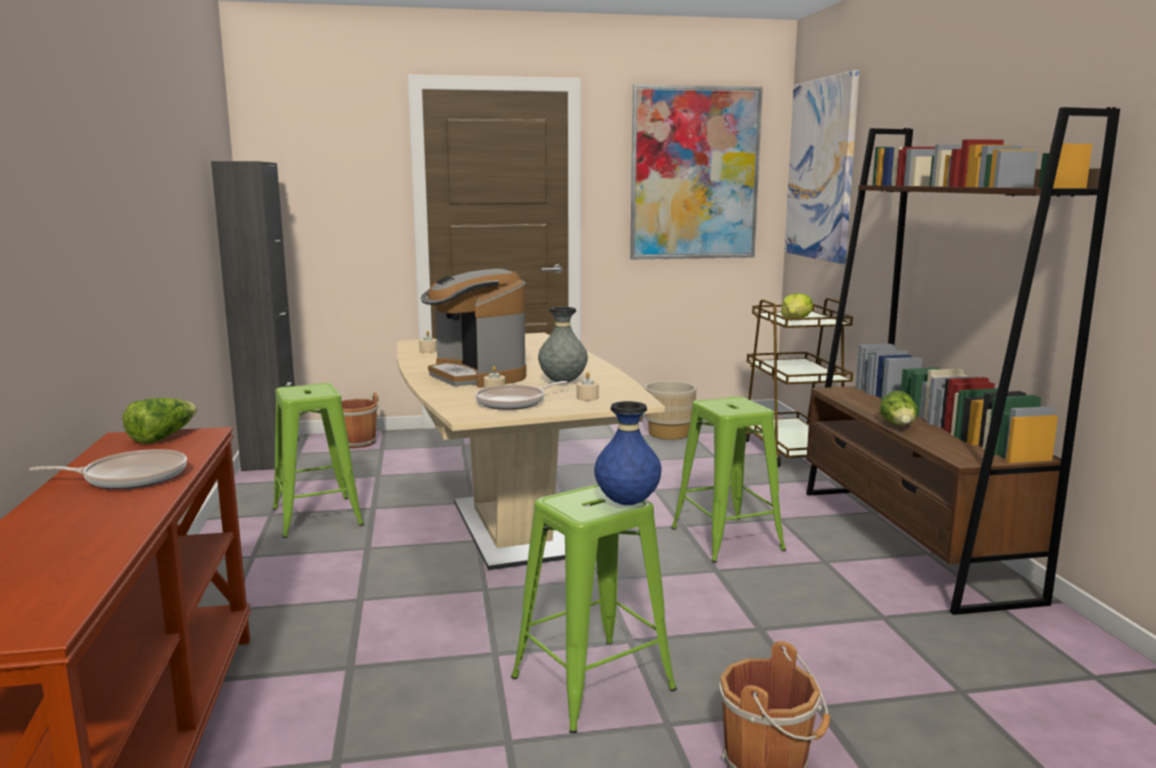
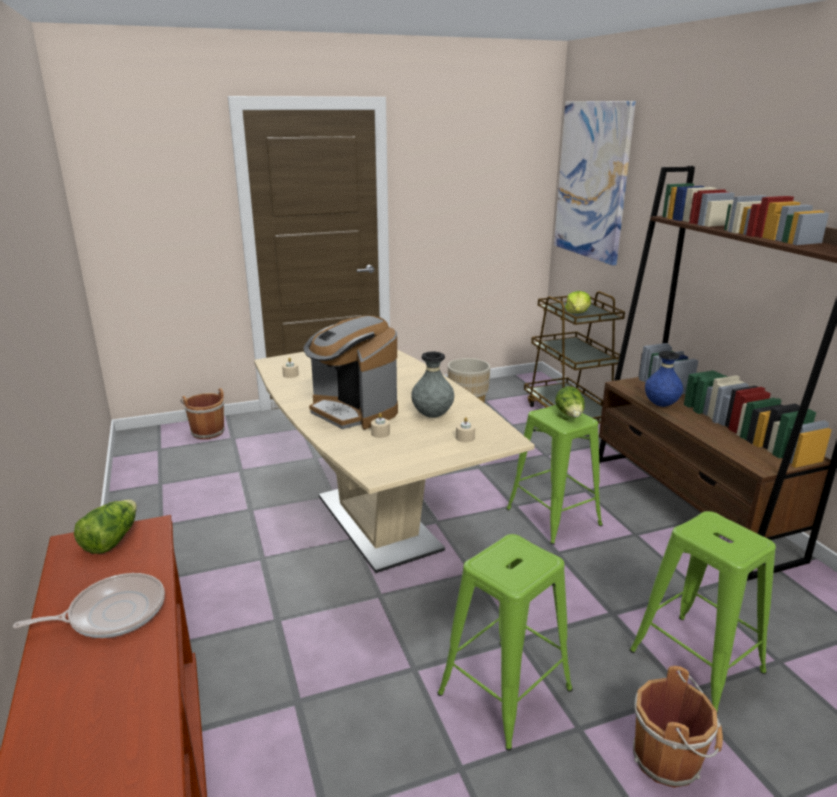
camera: 10 degrees left, 10 degrees up
(271, 455) = (135, 453): black cabinet -> none
(317, 517) = (204, 525): green stool -> green stool (697, 662)
(514, 402) = (406, 450): frying pan -> none
(627, 503) = (543, 562): blue vase -> blue vase (661, 405)
(694, 174) = (482, 180): picture -> none
(899, 426) = (694, 427): lettuce -> lettuce (570, 415)

